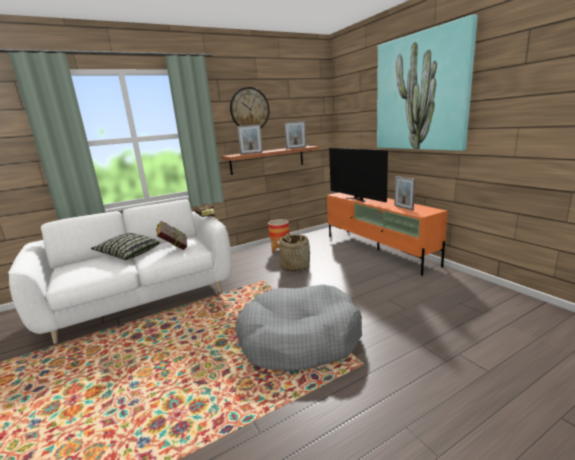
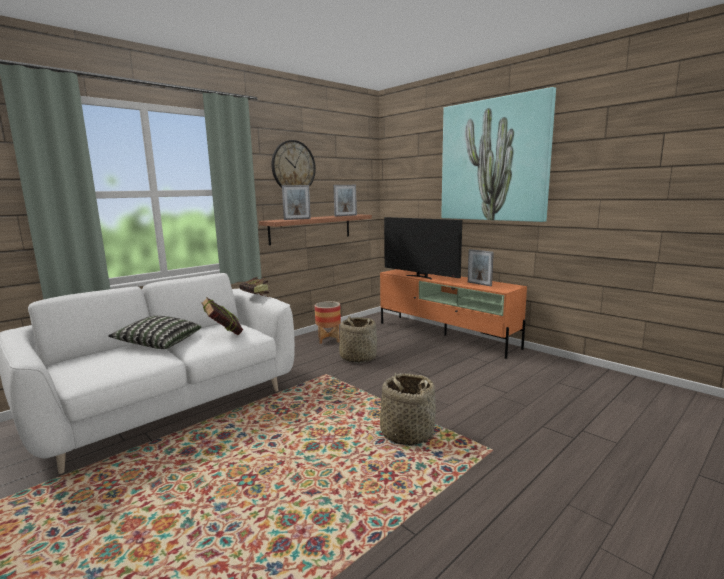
camera: 15 degrees left, 5 degrees down
(299, 339) = (407, 433): grey dog bed -> basket

